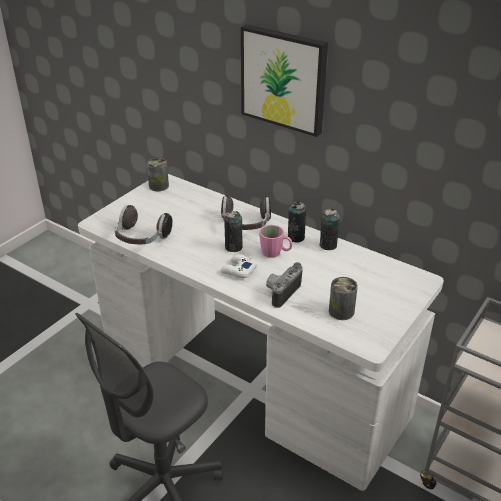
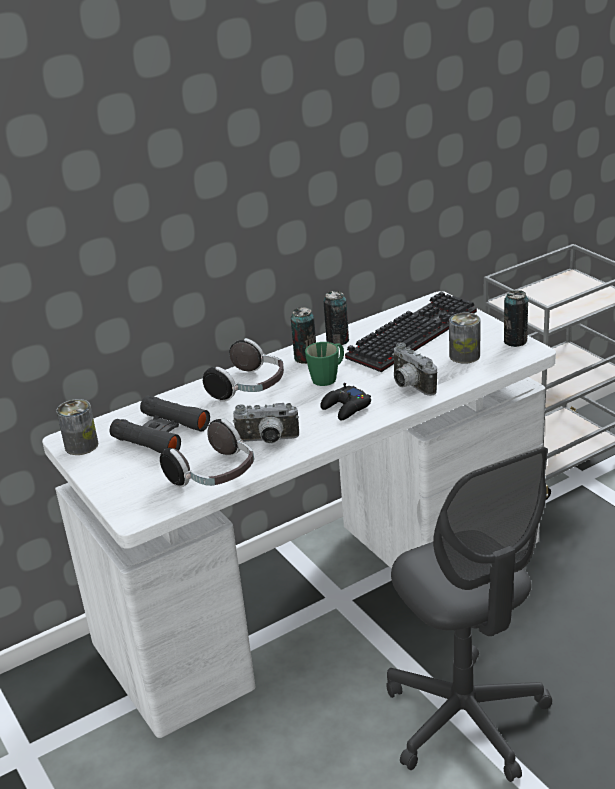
camera: 65 degrees left, 5 degrees down
(180, 208) = (161, 433): none -> black binoculars
(185, 248) = (267, 441): none -> camera
(233, 247) = (293, 404): can -> can (515, 341)
(238, 270) = (346, 408): white game controller -> black game controller
(275, 253) = (328, 377): pink mug -> green mug
(284, 79) = (212, 171): picture -> none
(361, 277) = (412, 333): none -> keyboard

